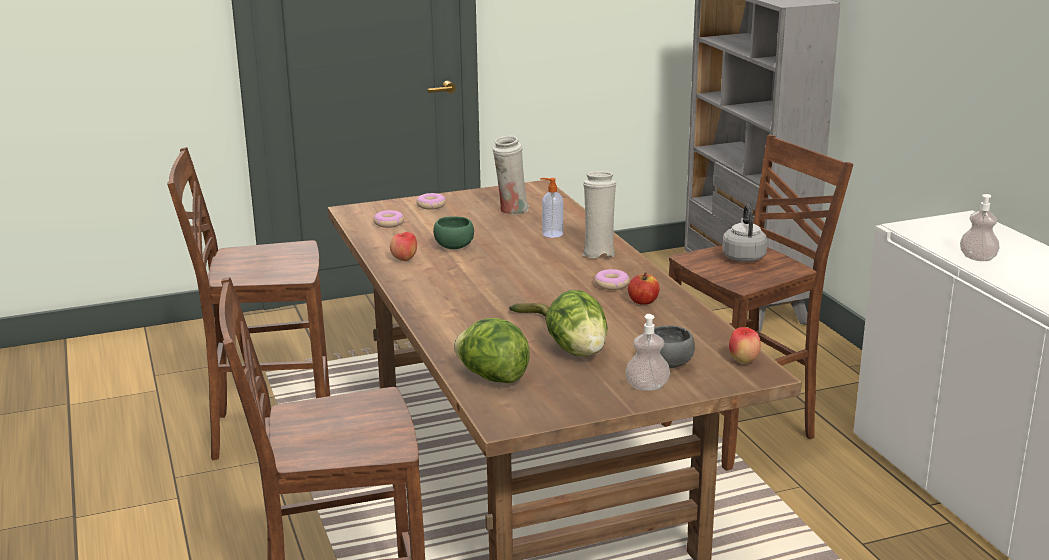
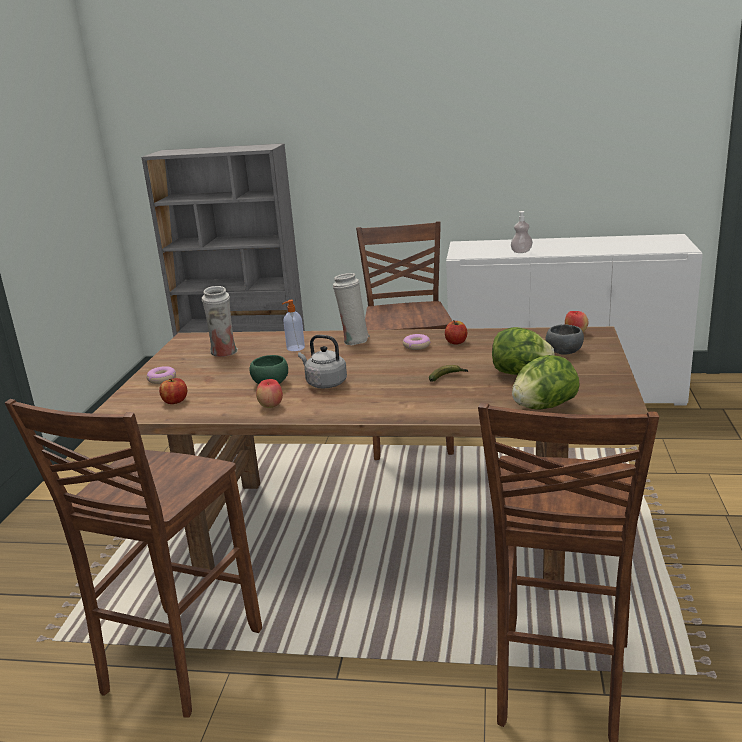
camera: 60 degrees left, 0 degrees up
(388, 223) = (175, 401): donut -> apple
(647, 386) = (594, 363): soap dispenser -> none
(743, 256) = (393, 312): grey kettle -> grey kettle (324, 383)

